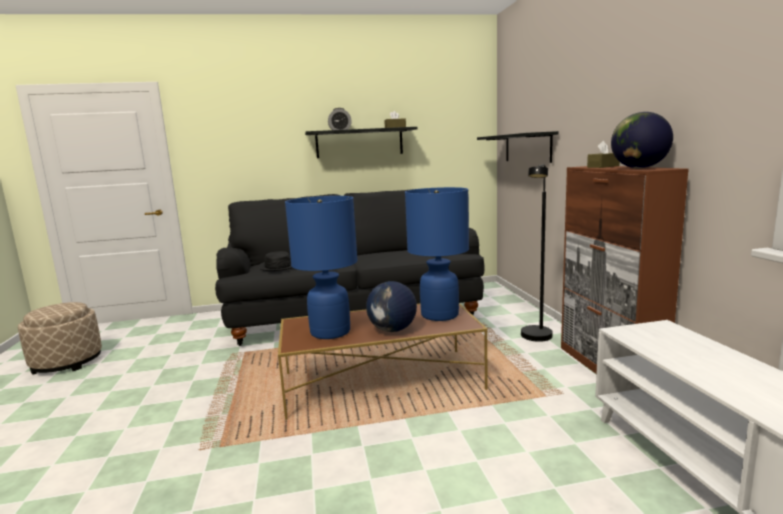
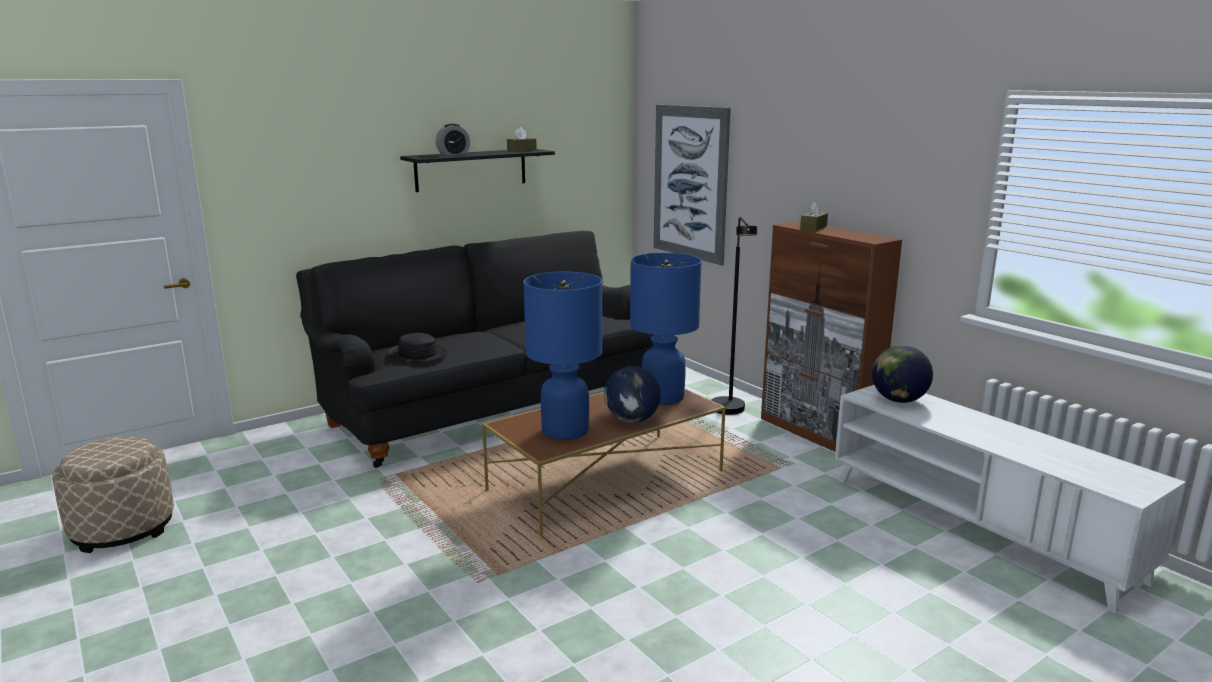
camera: 25 degrees left, 5 degrees up
(527, 148) = (690, 183): black shelf -> picture
(638, 168) = (856, 235): globe -> globe (898, 400)

